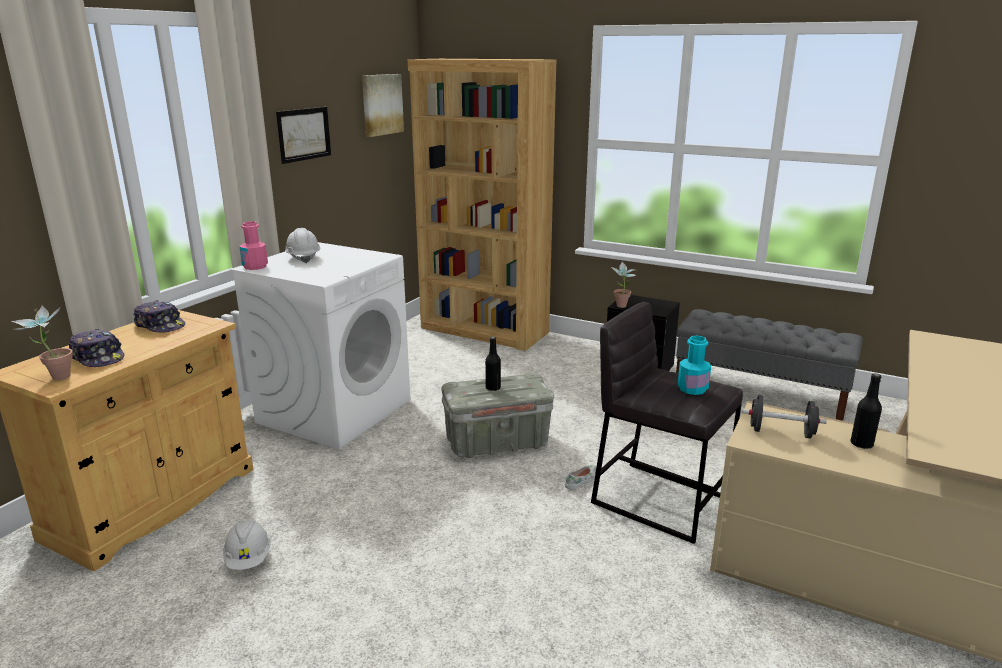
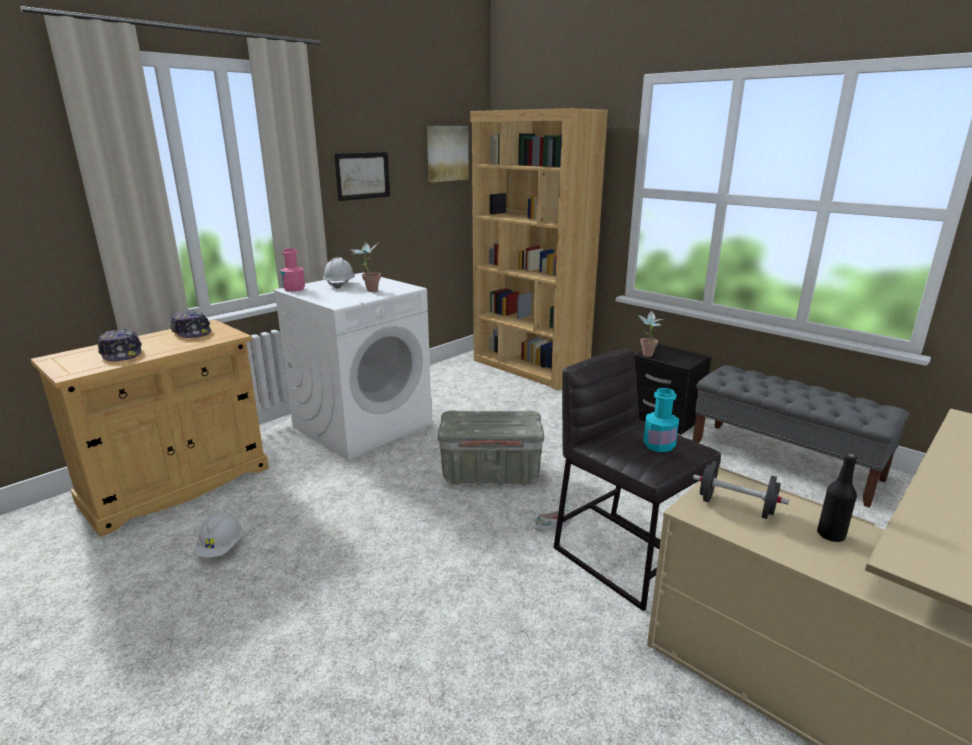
camera: 15 degrees right, 0 degrees up
(54, 378) = (74, 366): potted plant -> potted plant (368, 290)
(493, 388) = (486, 420): black bottle -> none

